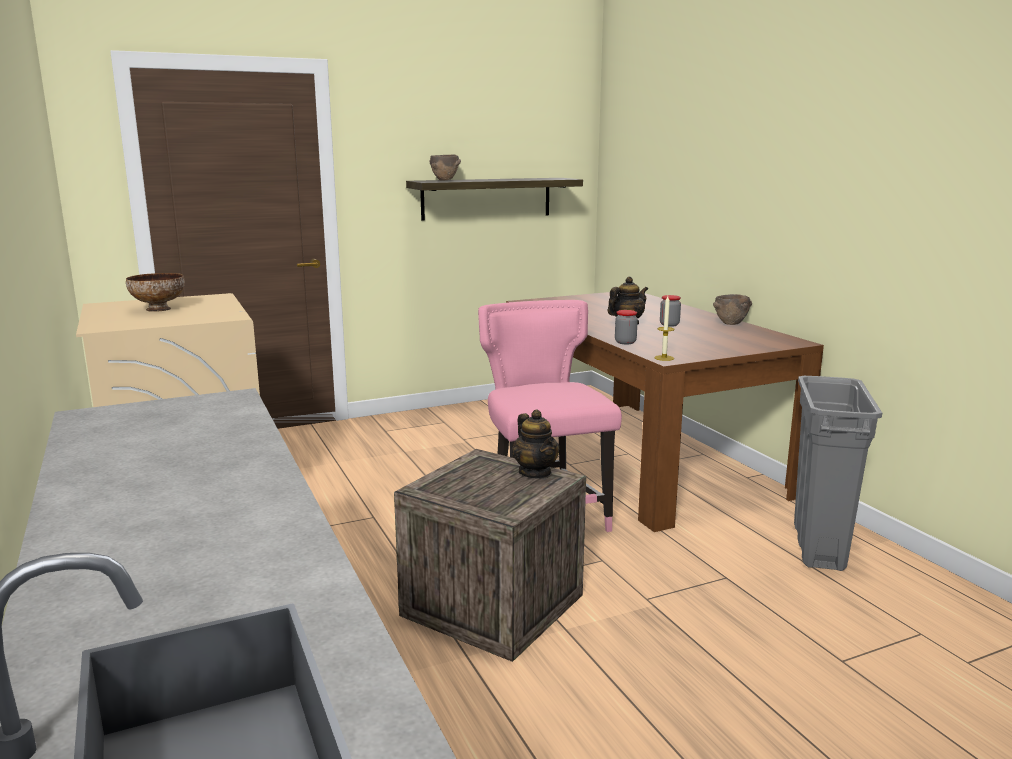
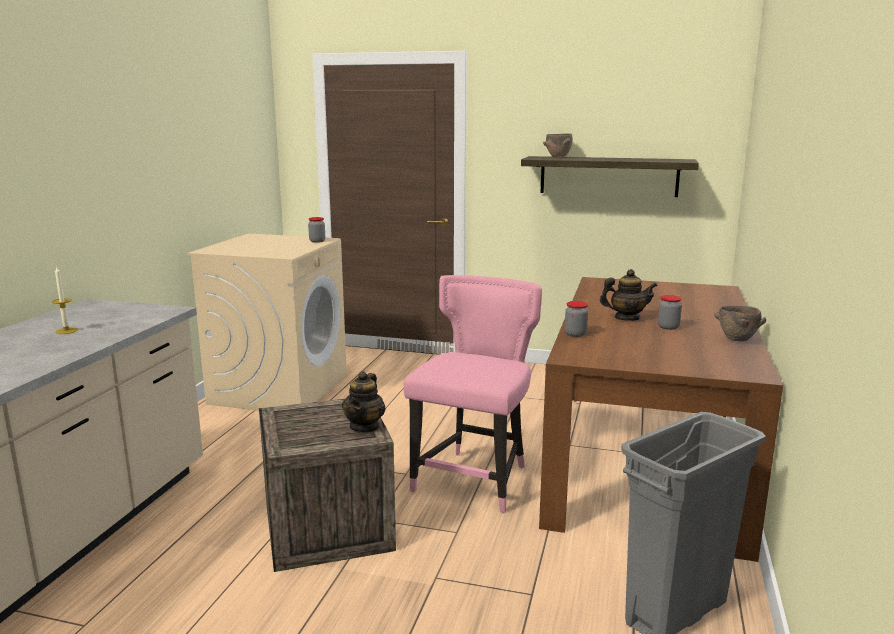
camera: 40 degrees right, 0 degrees up
(158, 309) = (267, 243): bowl -> none
(217, 299) = (317, 241): none -> jar
(664, 358) = (567, 356): candle -> candle (66, 331)

